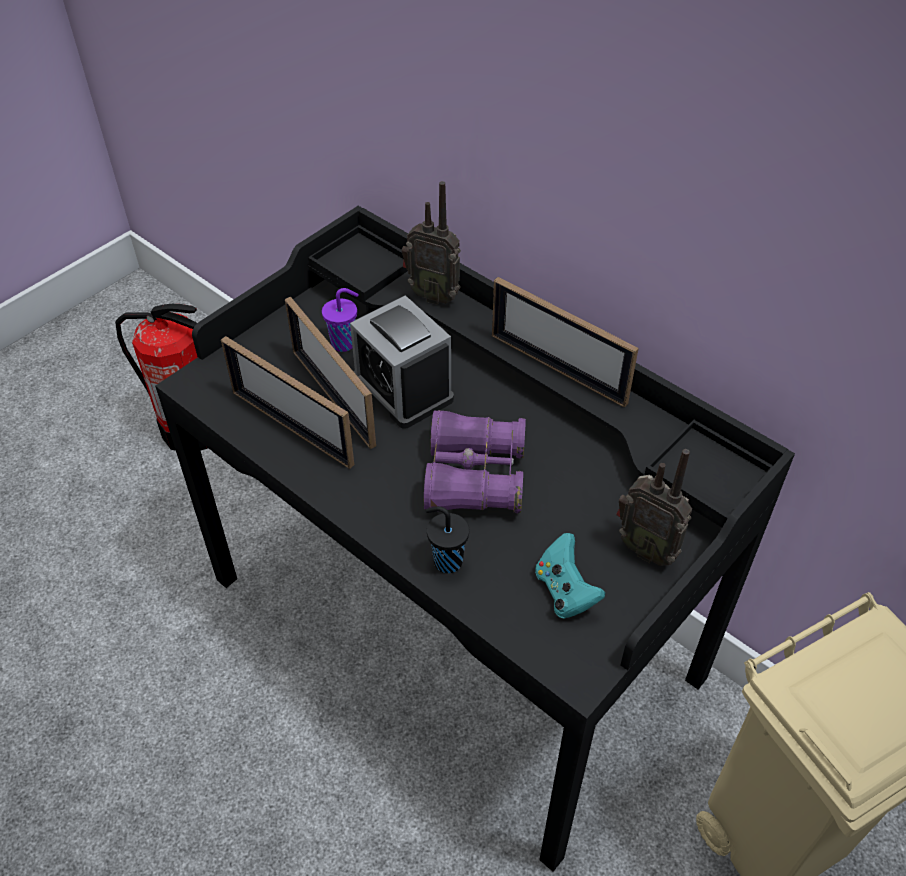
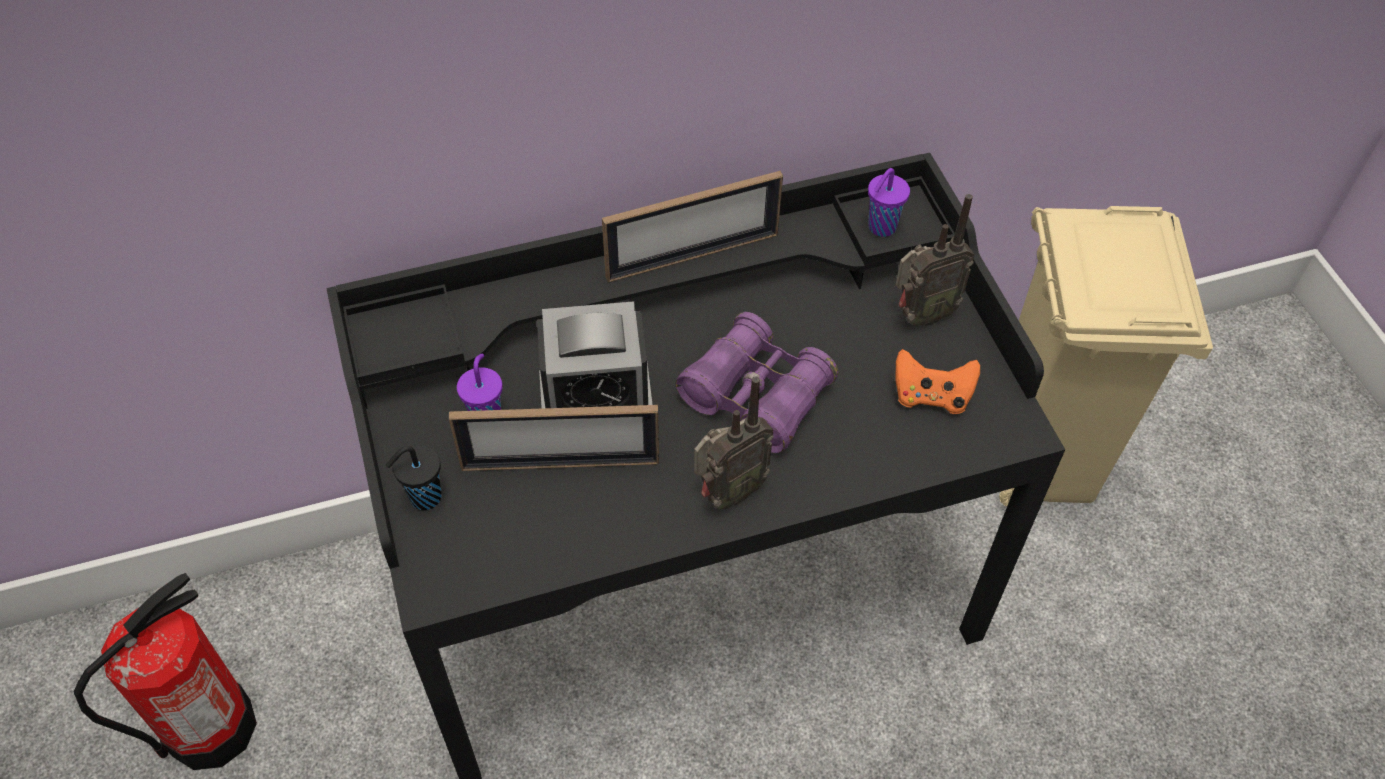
camera: 60 degrees left, 5 degrees up
(292, 427) = (577, 520): picture frame -> none
(434, 295) = (508, 298): radio -> radio (727, 493)
(446, 561) = (843, 468): black cup -> black cup (423, 498)
(565, 591) = (931, 396): turquoise game controller -> orange game controller
(692, 466) = (880, 228): none -> purple cup

